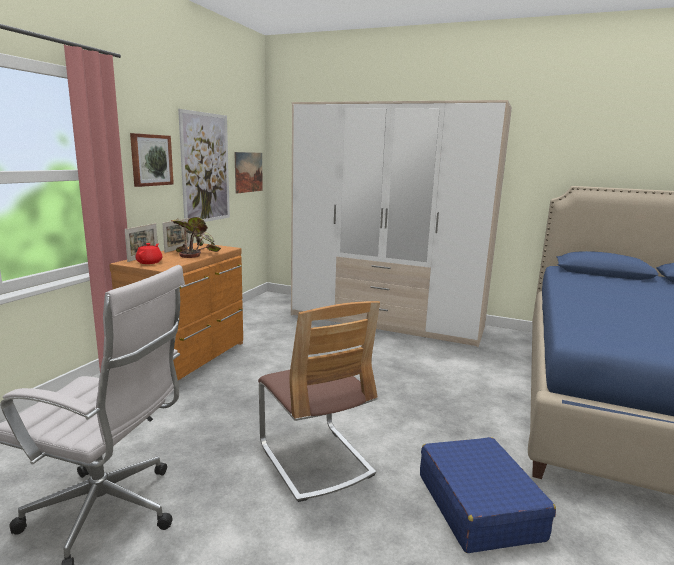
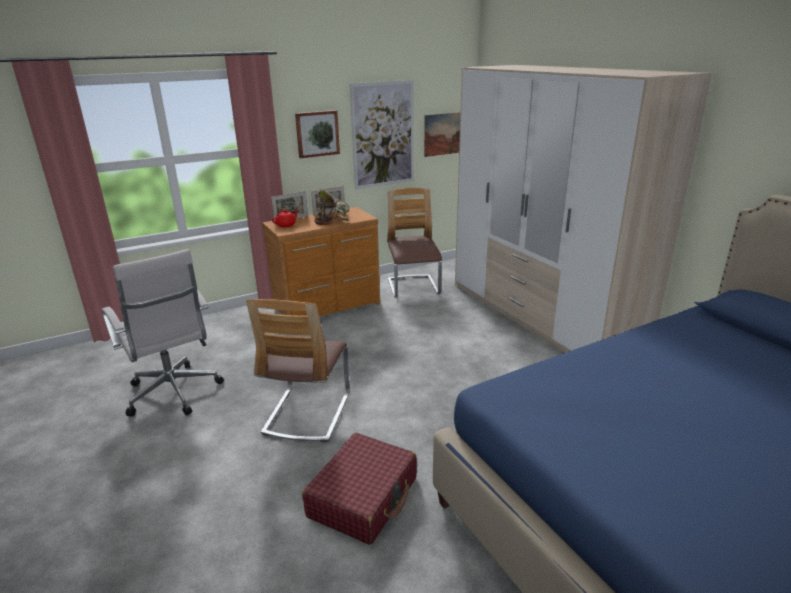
camera: 40 degrees right, 10 degrees up
(255, 323) = (413, 287): none -> chair
(478, 505) = (363, 497): blue suitcase -> red suitcase

